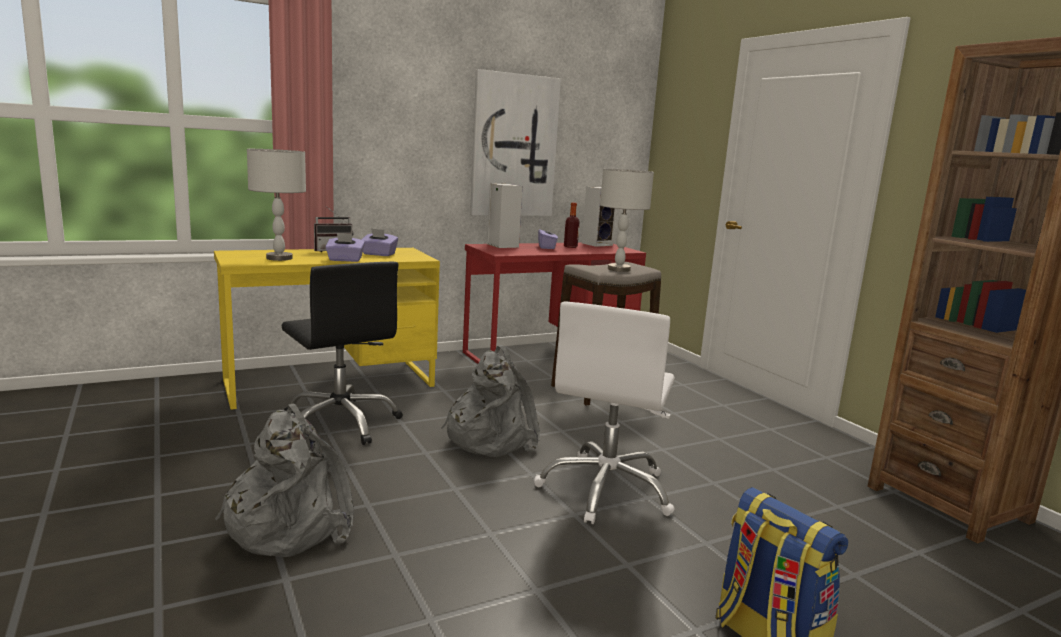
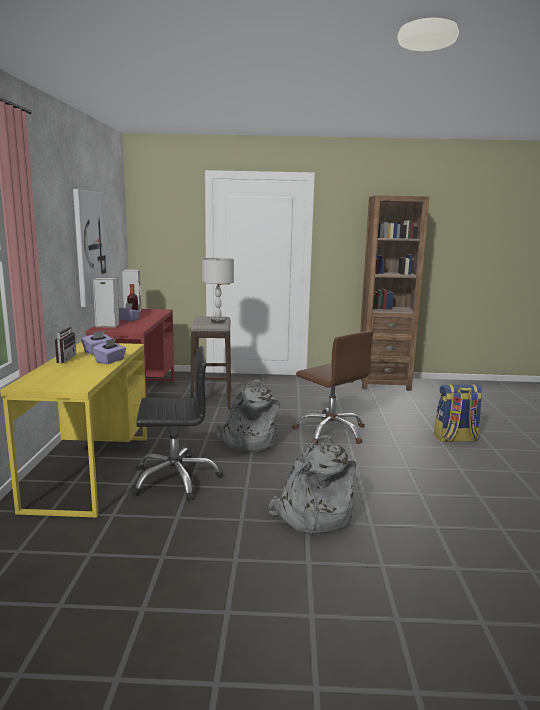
camera: 60 degrees left, 0 degrees up
(279, 258) = (76, 375): grey table lamp -> none
(606, 490) = (331, 432): white office chair -> brown office chair

